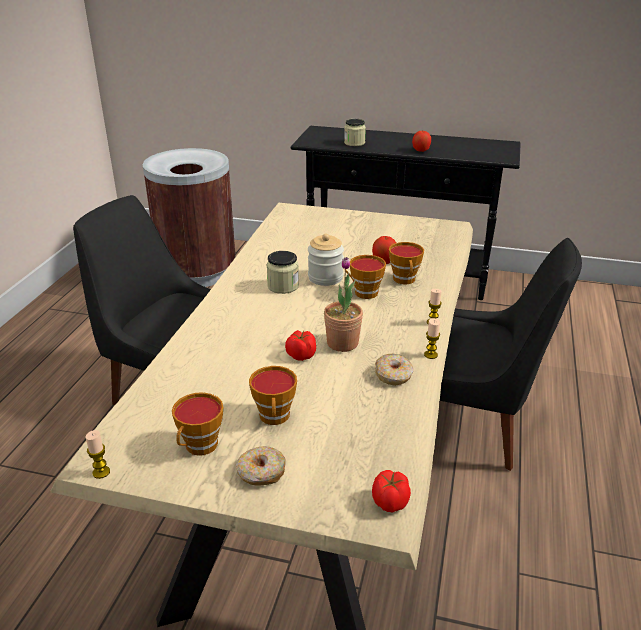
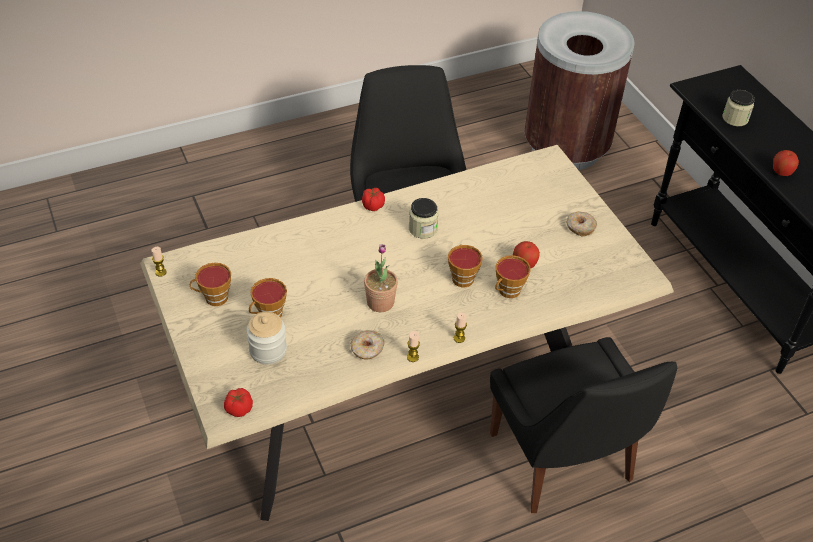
camera: 50 degrees right, 15 degrees up
(261, 473) = (215, 338): donut -> donut (580, 227)
(300, 355) = (344, 289): tomato -> tomato (372, 206)
(325, 277) = (460, 244): jar -> jar (268, 350)

